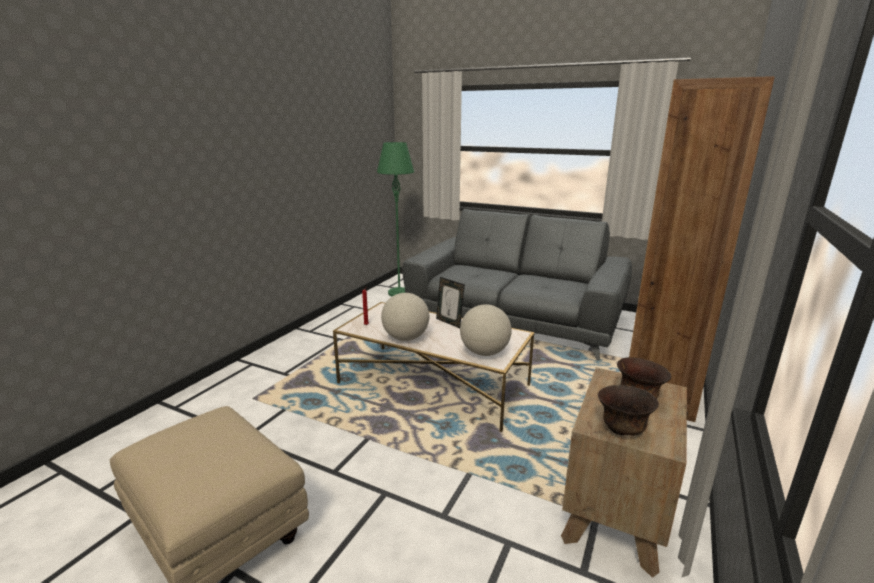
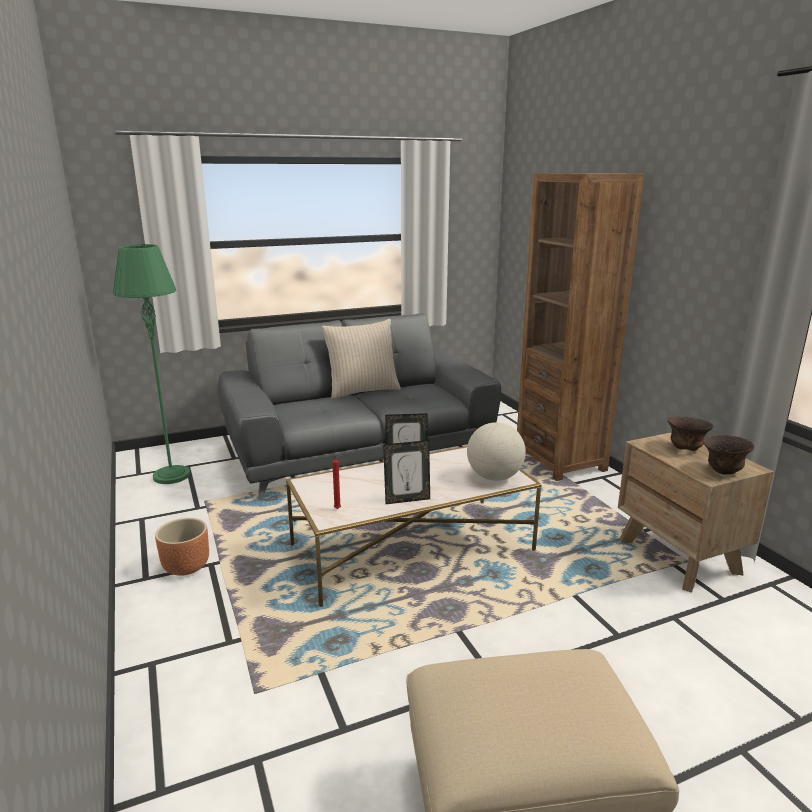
camera: 50 degrees left, 0 degrees up
(329, 334) = (185, 567): none -> brown planter
(406, 338) = (407, 500): globe -> picture frame
(523, 272) = (362, 390): none -> beige pillow

